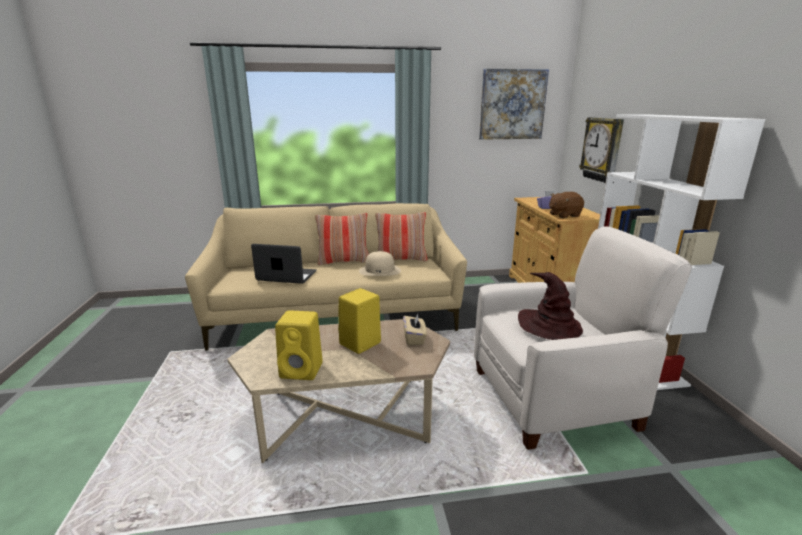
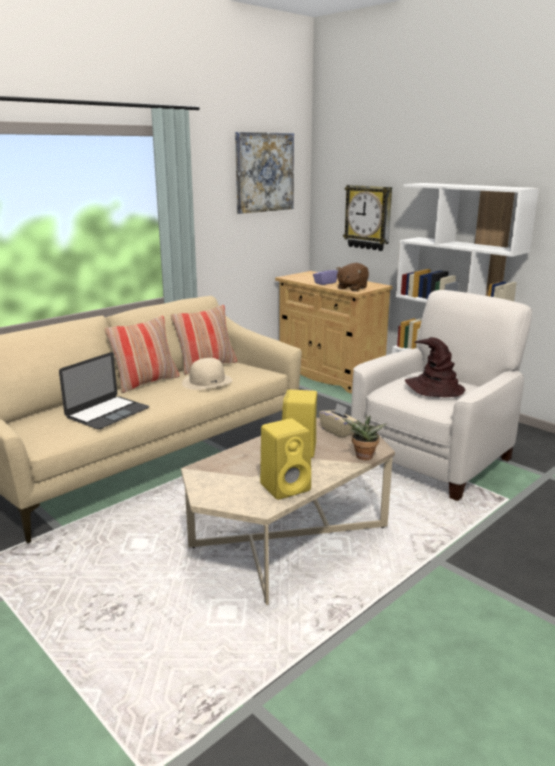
camera: 35 degrees left, 0 degrees up
(287, 276) = (107, 412): laptop -> laptop turned 150 degrees clockwise
(397, 369) = (363, 457): none -> potted plant

